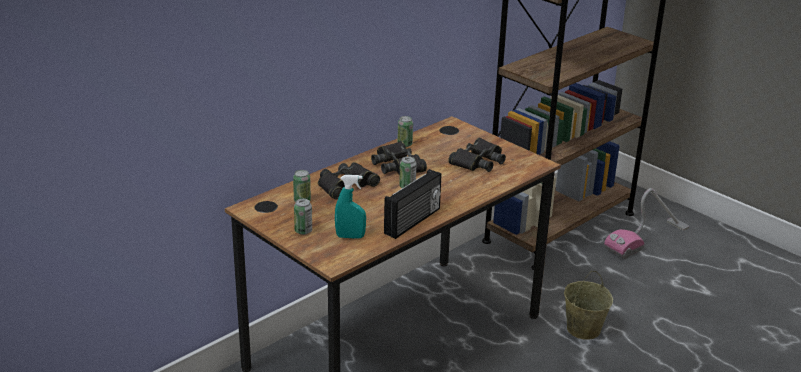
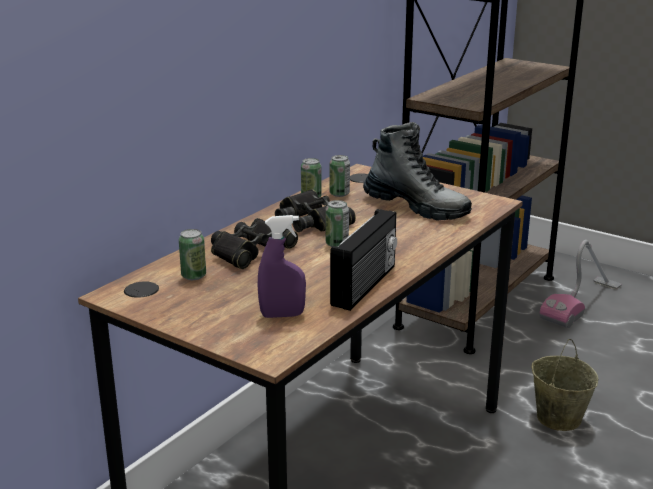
camera: 10 degrees left, 5 degrees down
(303, 231) = (208, 315): can -> can (339, 194)
(350, 236) = (282, 315): turquoise spray bottle -> purple spray bottle
(478, 161) = (416, 207): black binoculars -> boot

